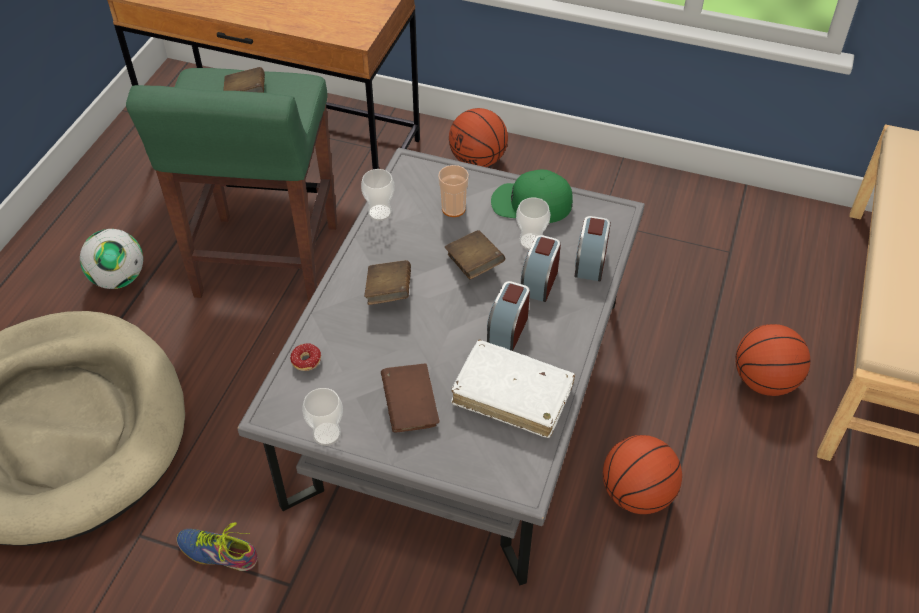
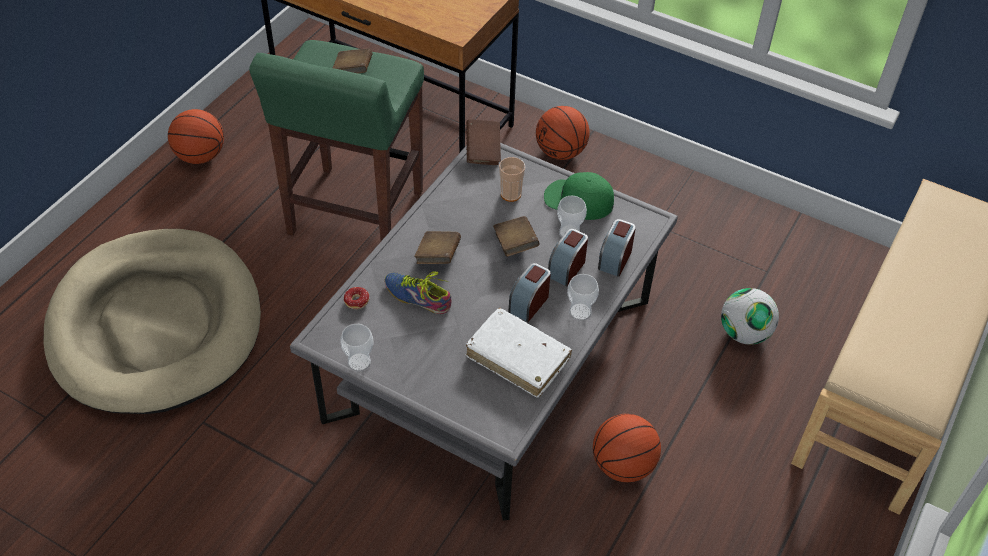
camera: 10 degrees right, 0 degrees up
(119, 279) = (228, 208): football -> football (744, 333)
(219, 550) = (264, 445): shoe -> shoe (418, 295)
(380, 212) = (447, 187): cup -> cup (580, 312)
(410, 408) = (431, 354): brown book -> brown book (483, 151)
(764, 381) = (764, 390): basketball -> basketball (200, 156)

